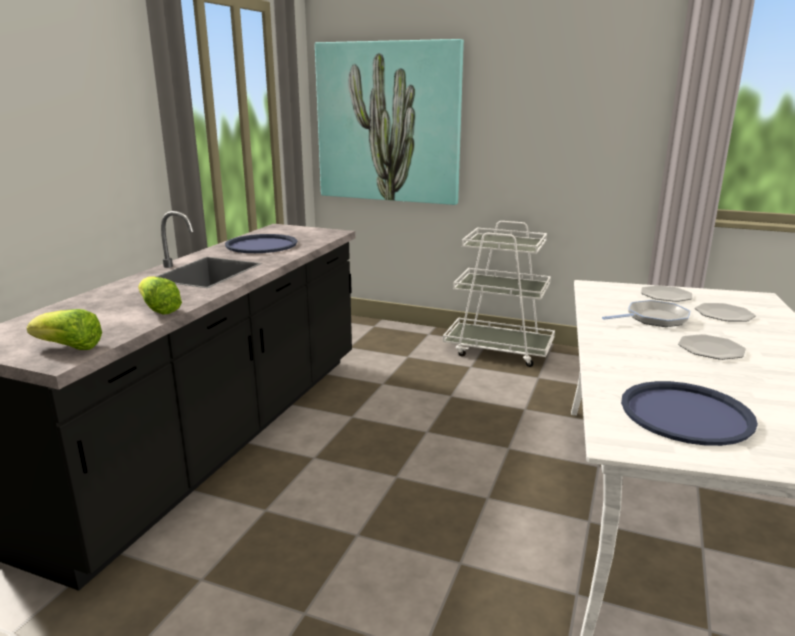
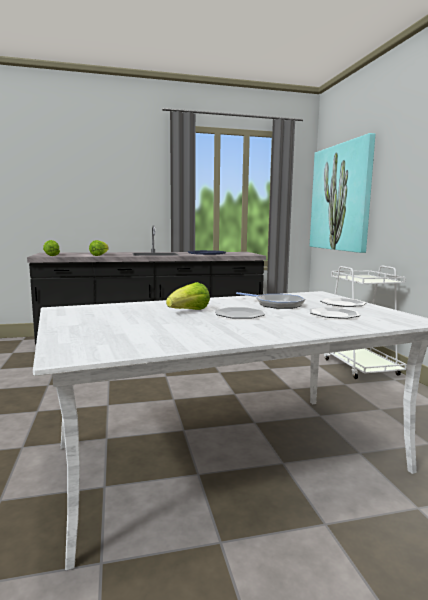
camera: 55 degrees right, 10 degrees down
(678, 366) = (189, 311): none -> lettuce
(685, 414) = (111, 315): blue tray -> none

